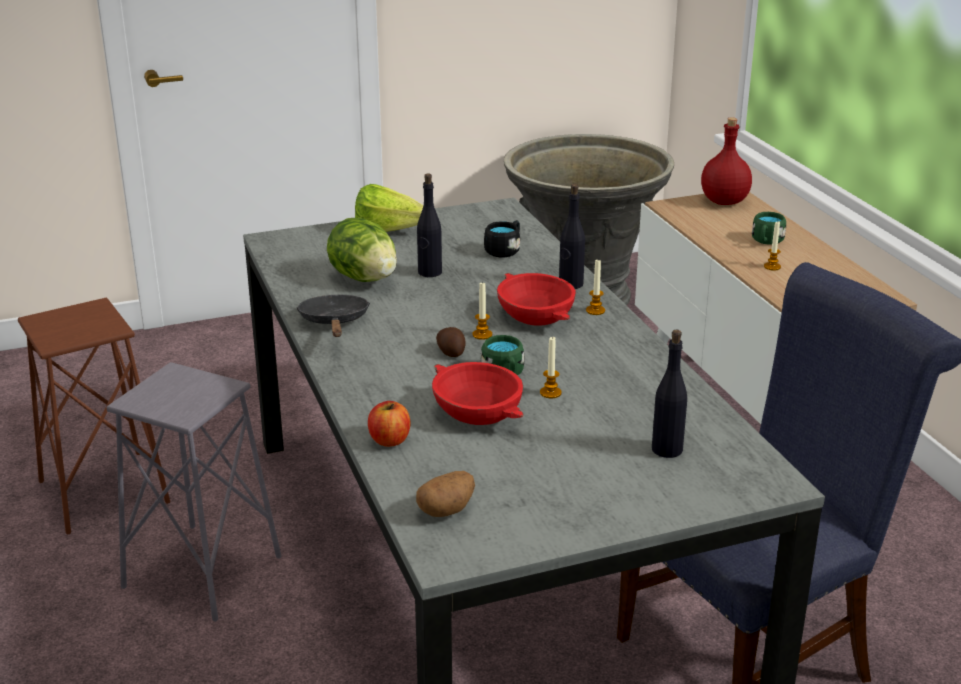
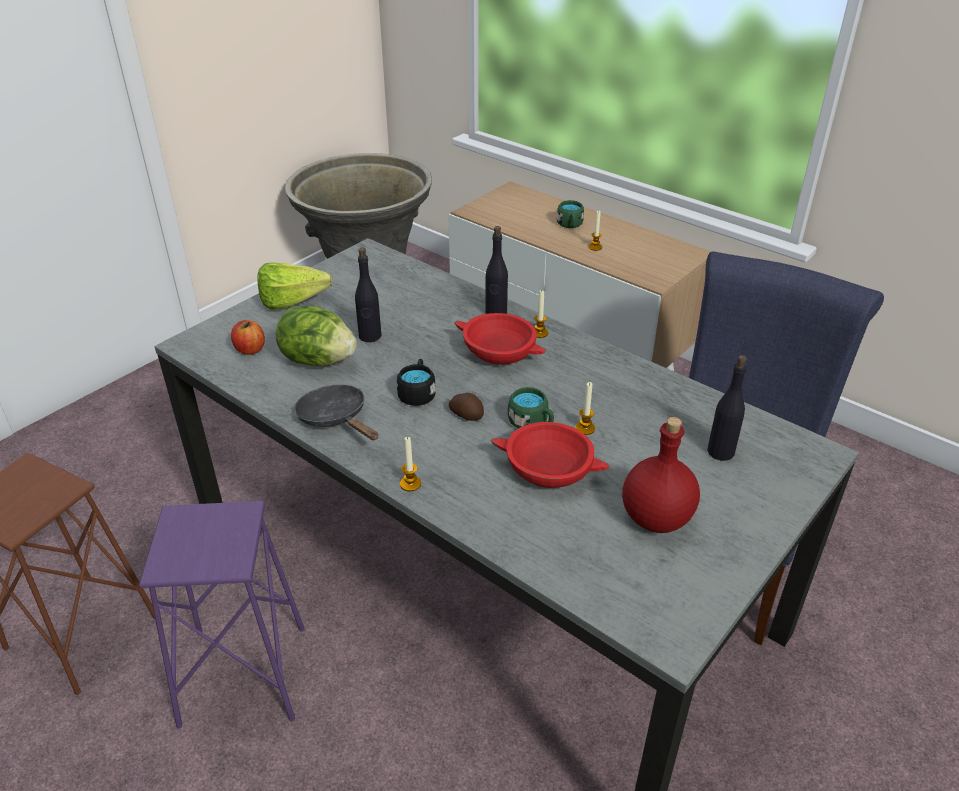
camera: 30 degrees left, 10 degrees up
(203, 571) = (244, 675): grey stool -> purple stool
(389, 440) = (506, 531): apple -> apple (250, 349)
(446, 510) = (624, 588): potato -> none
(482, 335) = (475, 387): candle -> candle (410, 484)
(505, 250) = (411, 294): black mug -> black mug (417, 393)
(724, 202) = (508, 197): red bottle -> red bottle (657, 519)

